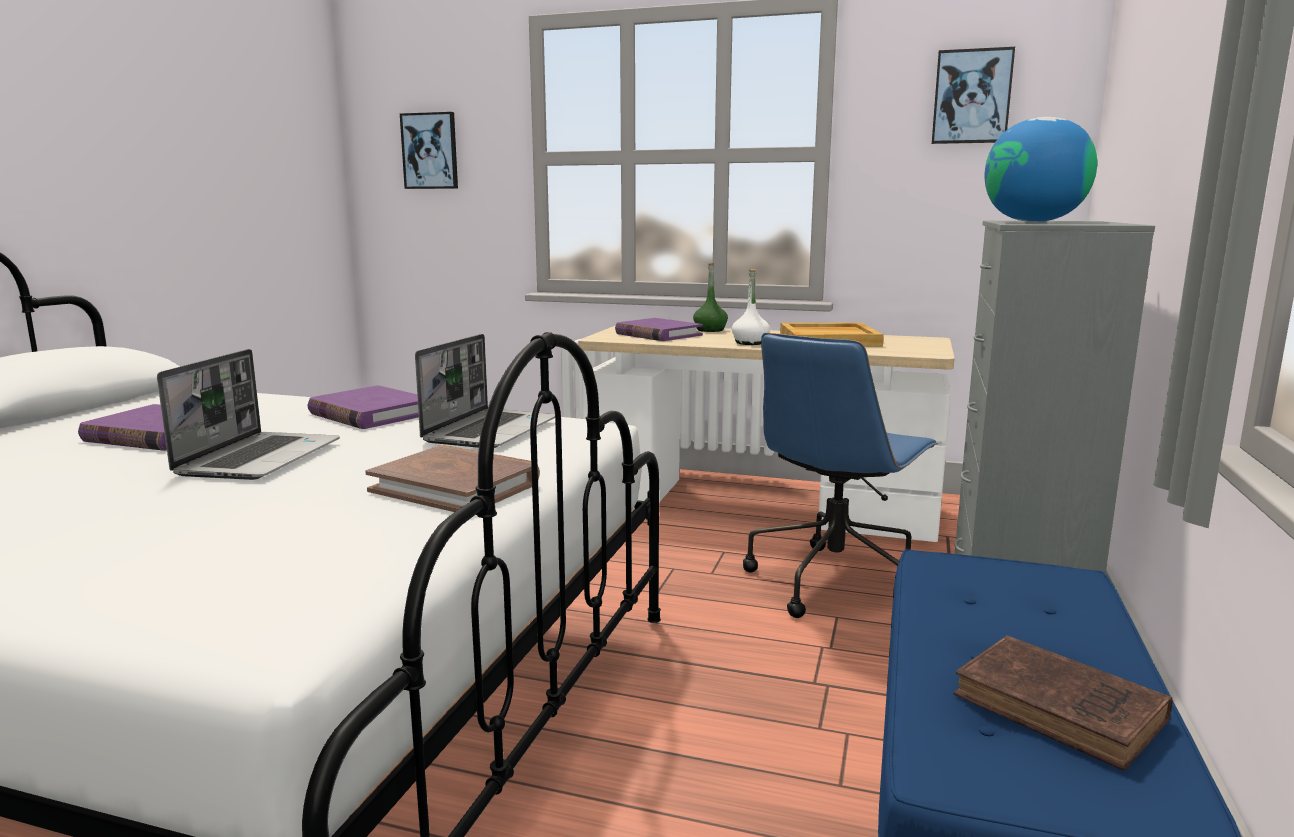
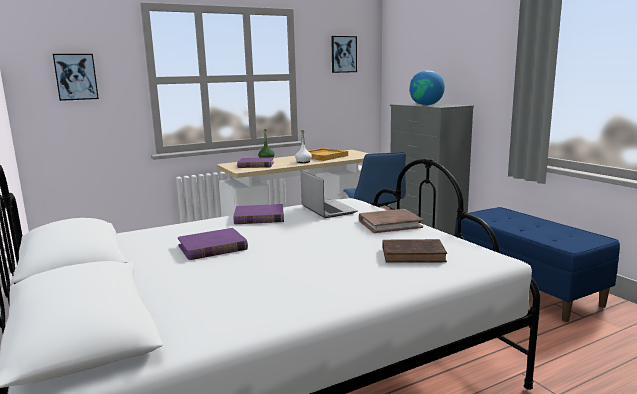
camera: 45 degrees left, 0 degrees up
(260, 458) = (295, 239): laptop -> none
(1064, 710) = (557, 231): brown book -> brown book (415, 255)

